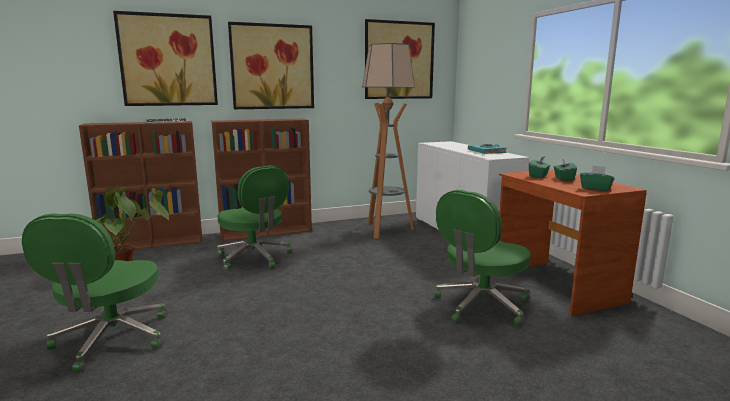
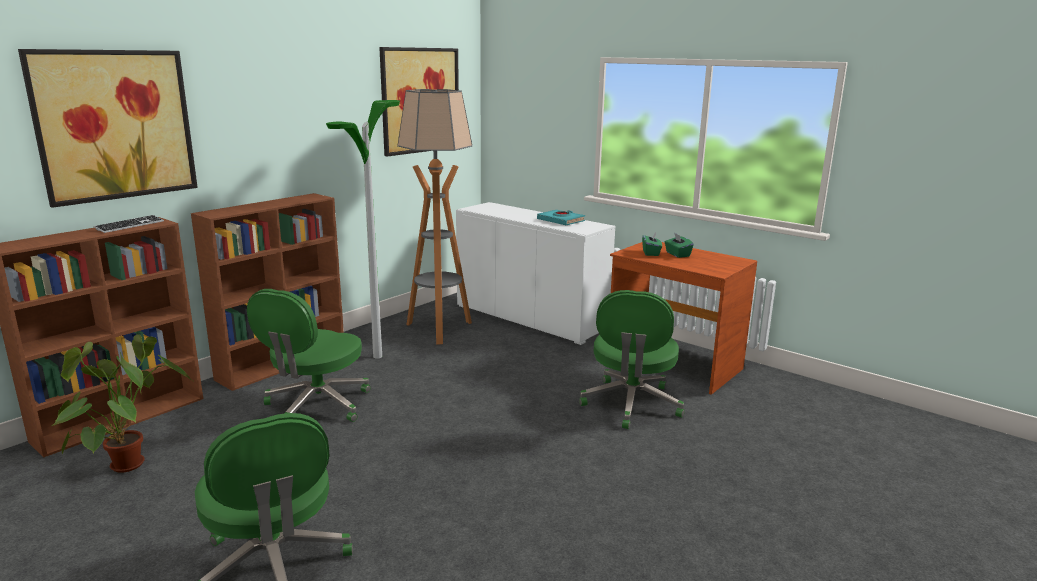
camera: 30 degrees left, 5 degrees up
(254, 258) = (316, 406): green office chair -> green office chair turned 90 degrees clockwise
(272, 67) = (267, 122): picture -> none
(326, 238) = (377, 356): none -> floor lamp
(595, 189) = (721, 266): green tissue box -> none

